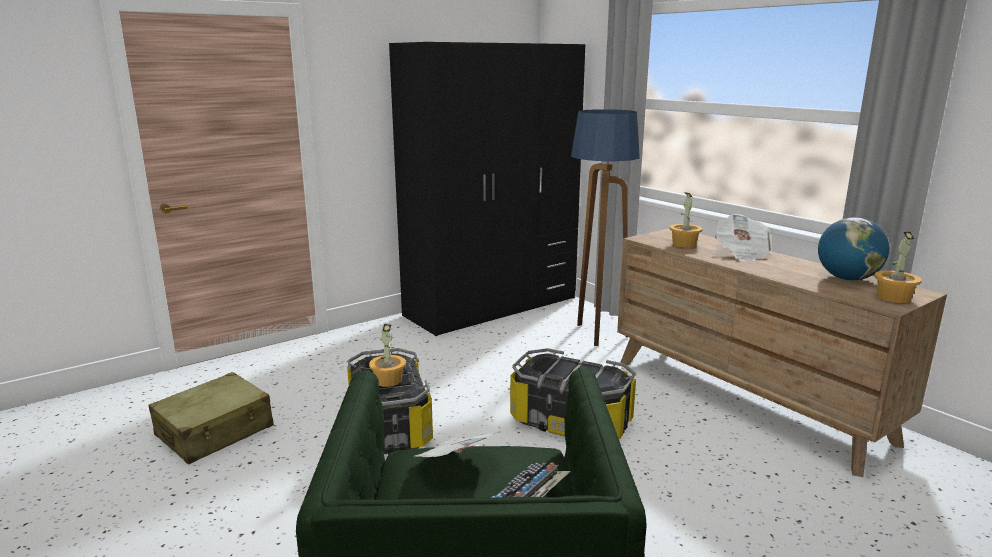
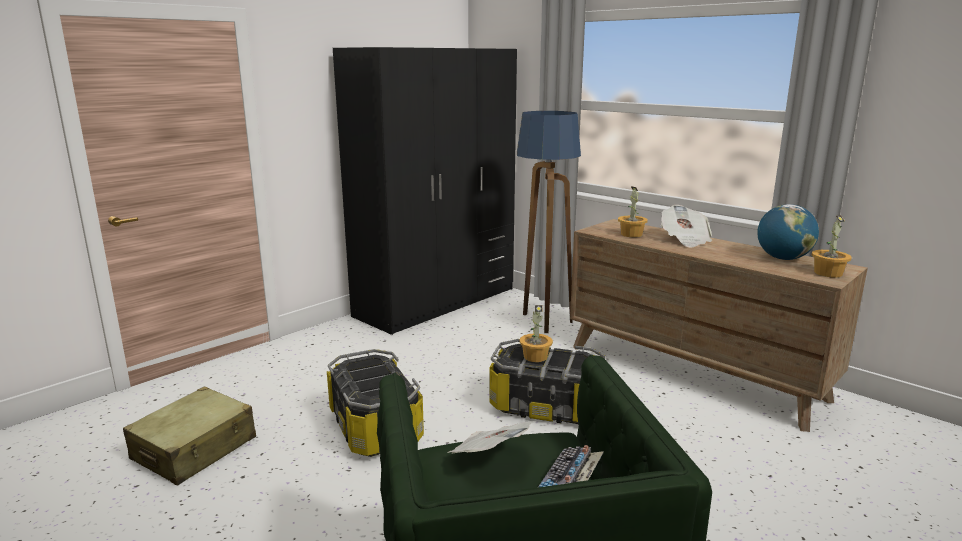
camera: 10 degrees left, 0 degrees up
(388, 380) = (376, 381): potted plant -> potted plant (535, 356)

